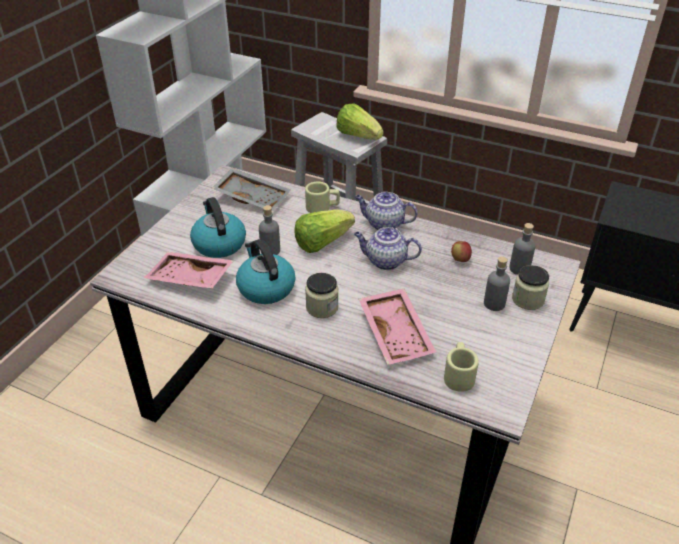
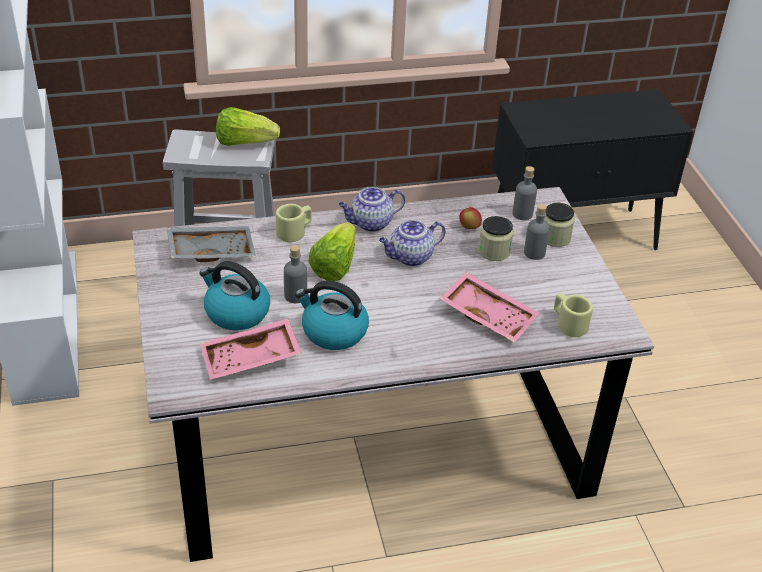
camera: 40 degrees left, 0 degrees up
(322, 307) = (404, 324): jar -> jar (494, 251)

